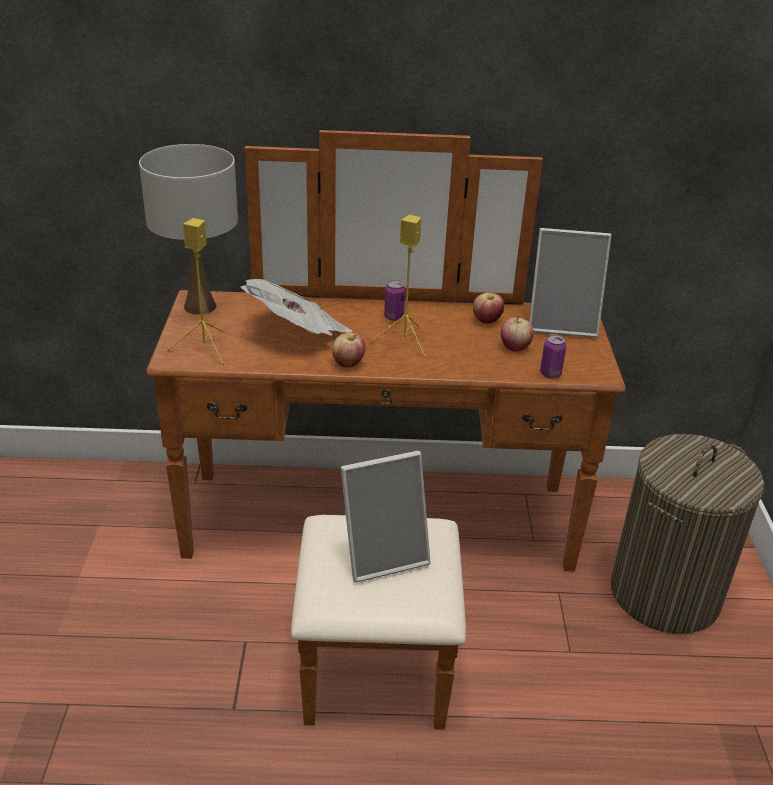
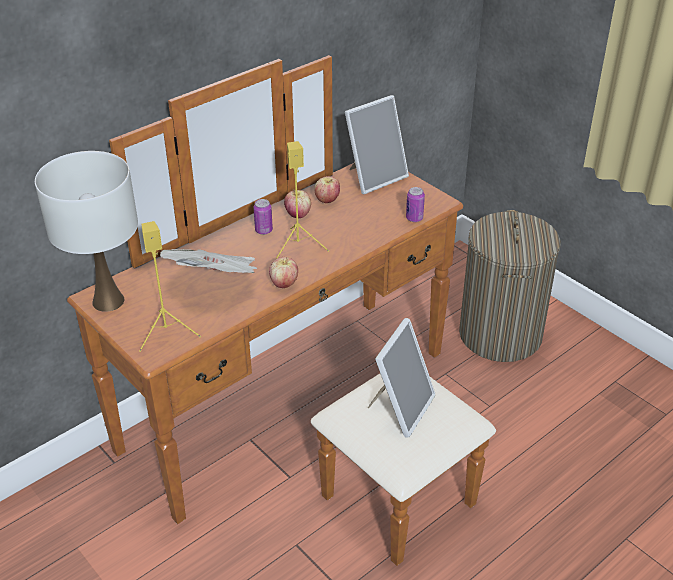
camera: 40 degrees left, 5 degrees up
(515, 347) = (370, 211): apple -> apple (298, 214)

